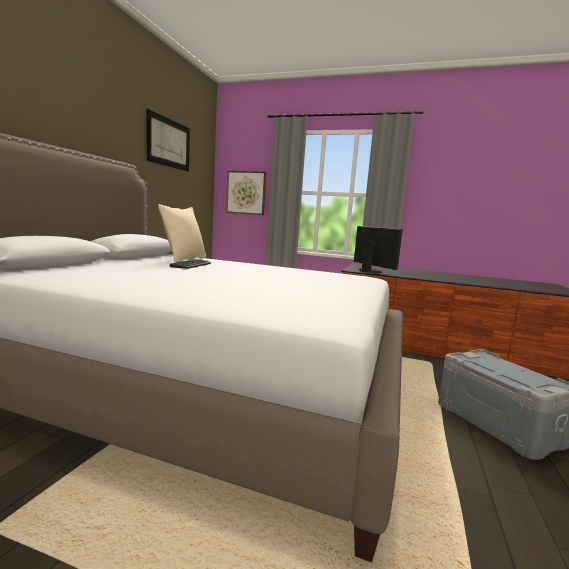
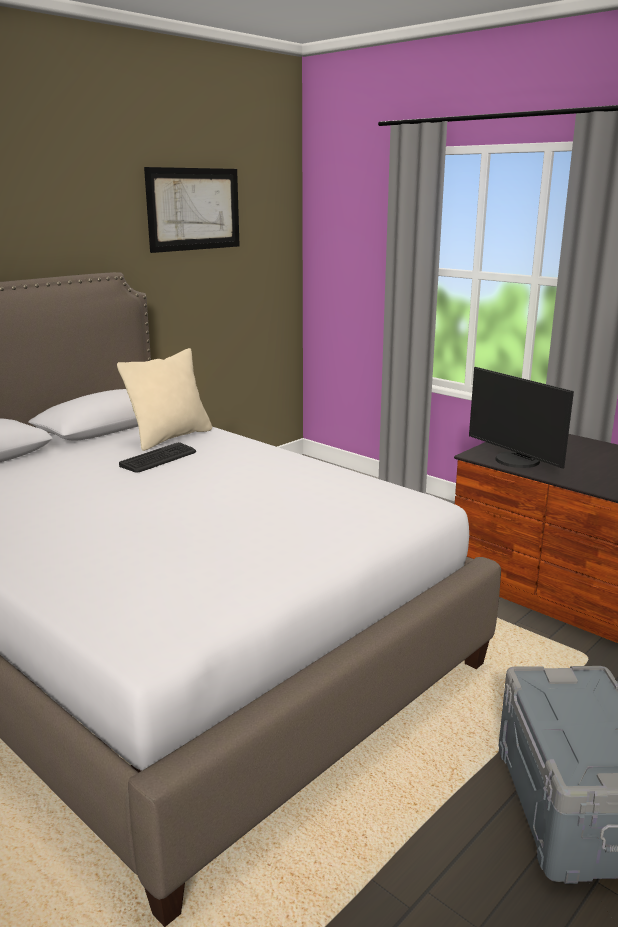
camera: 25 degrees right, 10 degrees up
(246, 192) = (351, 269): picture -> none
(371, 271) = (515, 461): monitor -> monitor turned 150 degrees clockwise

